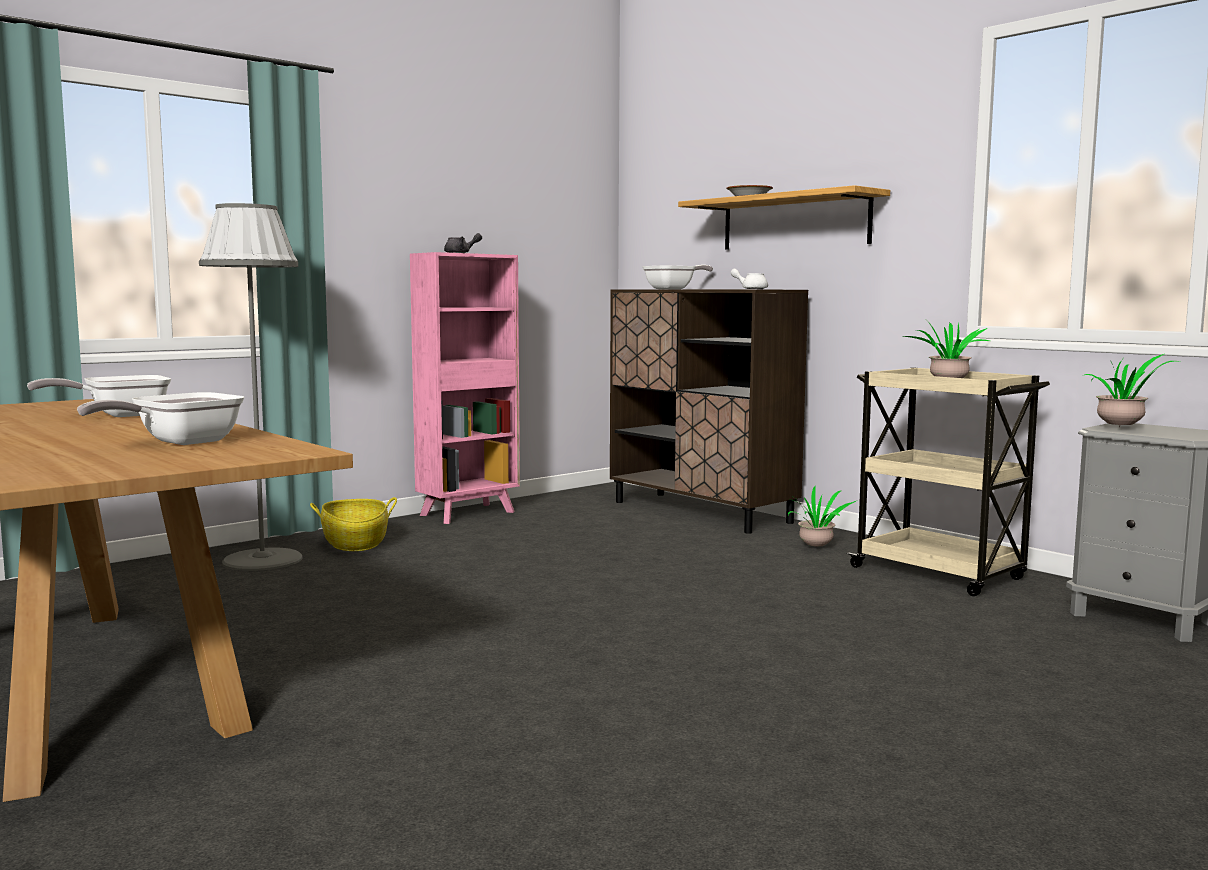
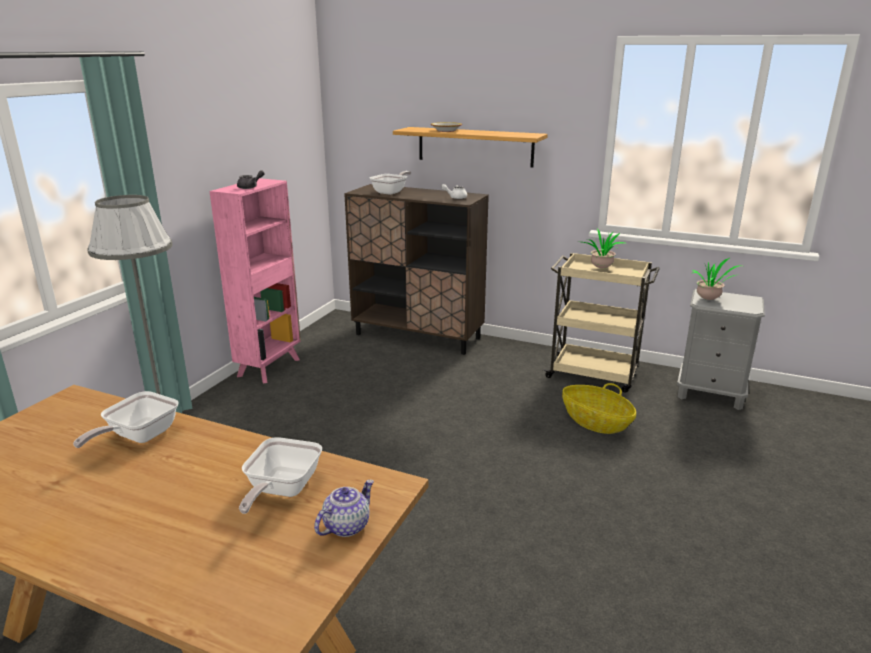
camera: 25 degrees left, 15 degrees up
(194, 460) = (346, 525): none -> teapot
(355, 543) = (221, 421): basket -> basket (596, 422)
(817, 547) = (512, 361): potted plant -> none

